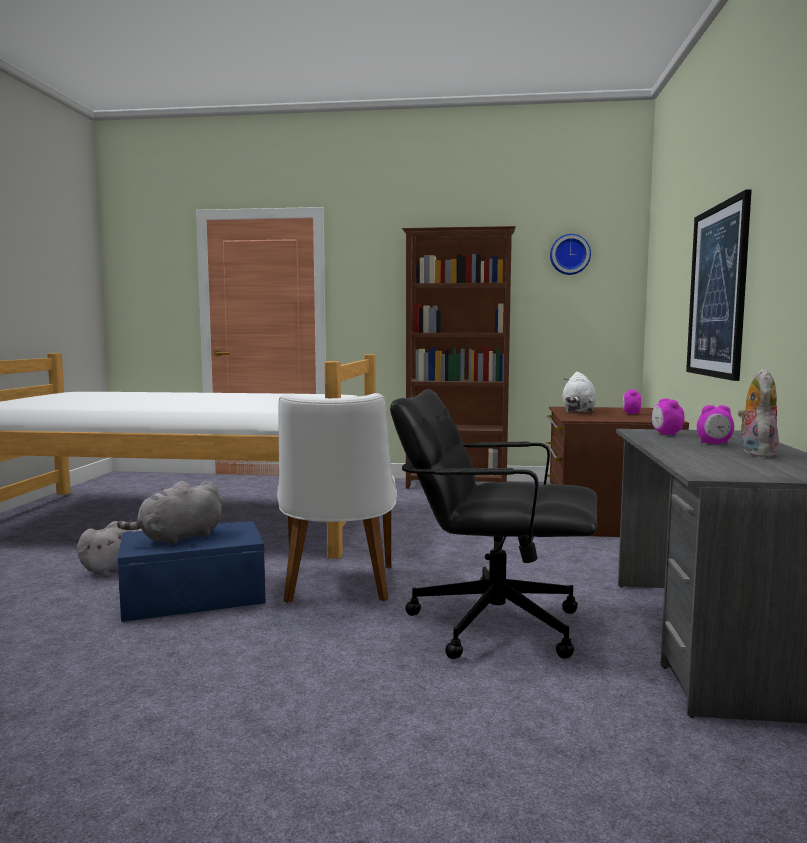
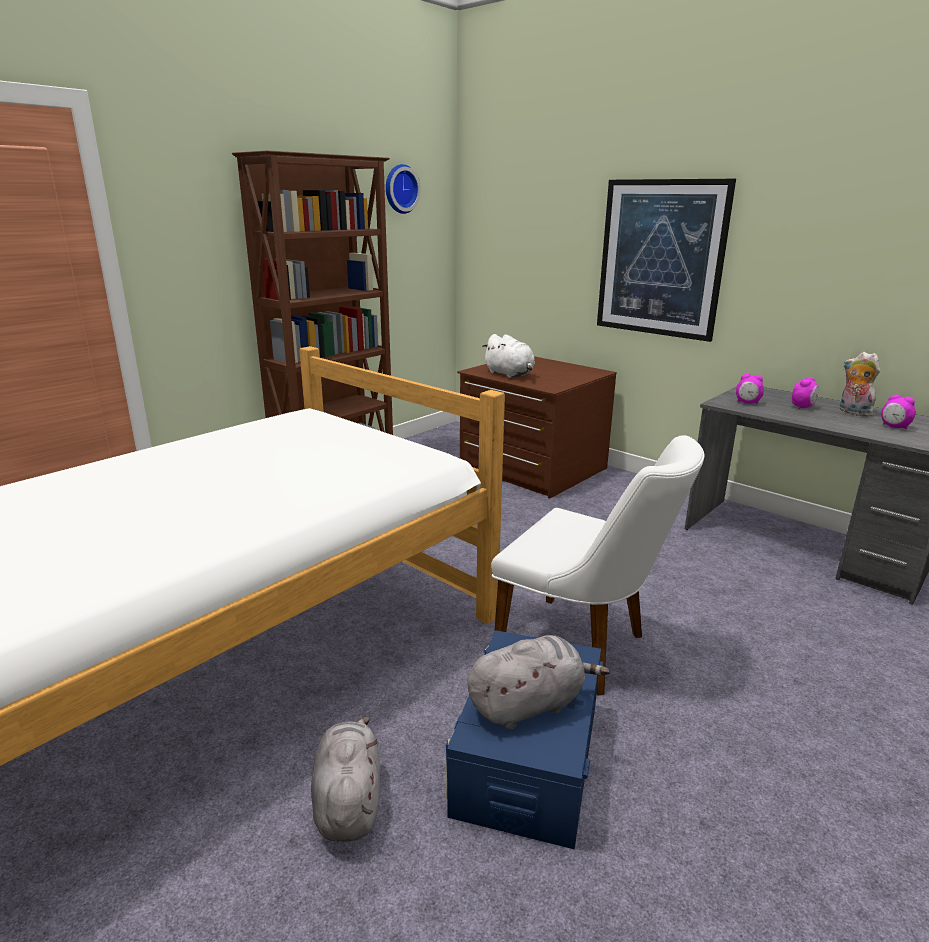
camera: 55 degrees left, 15 degrees up
(178, 538) = (529, 704): grey plush toy -> grey plush toy turned 105 degrees counterclockwise
(493, 623) = (728, 606): black office chair -> none
(631, 413) = (548, 368): alarm clock -> alarm clock (894, 427)

